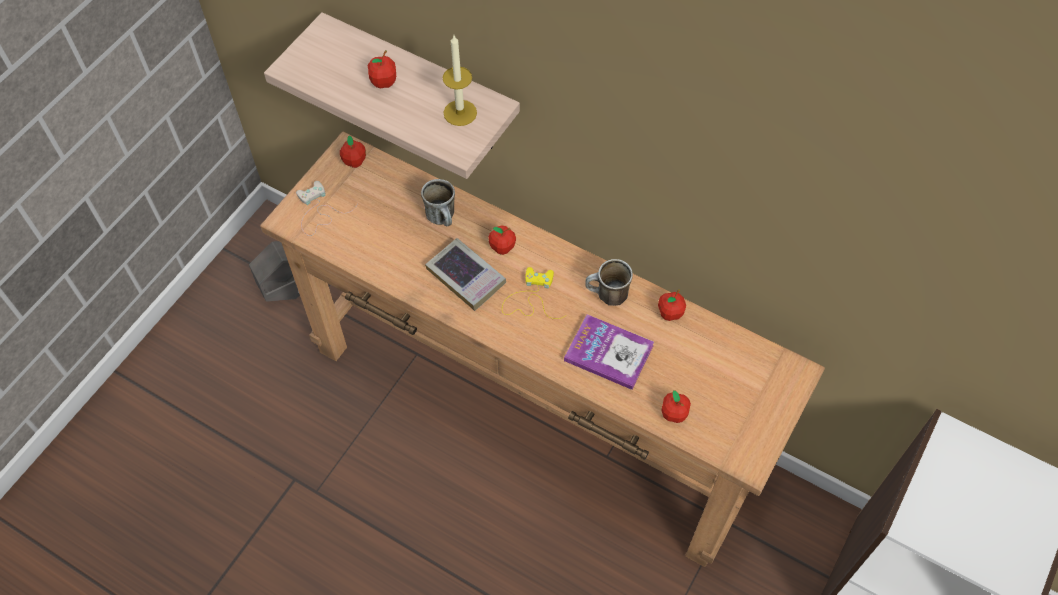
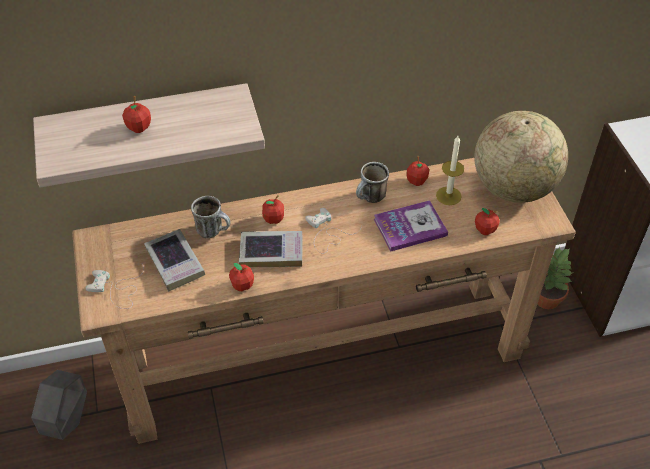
camera: 45 degrees left, 10 degrees down
(354, 162) = (106, 242): apple -> apple (242, 285)
(383, 223) = (175, 263): none -> book
(460, 113) = (216, 112): candle -> candle (448, 196)
(531, 298) = (327, 233): yellow game controller -> white game controller
(756, 397) = (513, 188): none -> globe
(801, 538) = (547, 299): none -> potted plant

